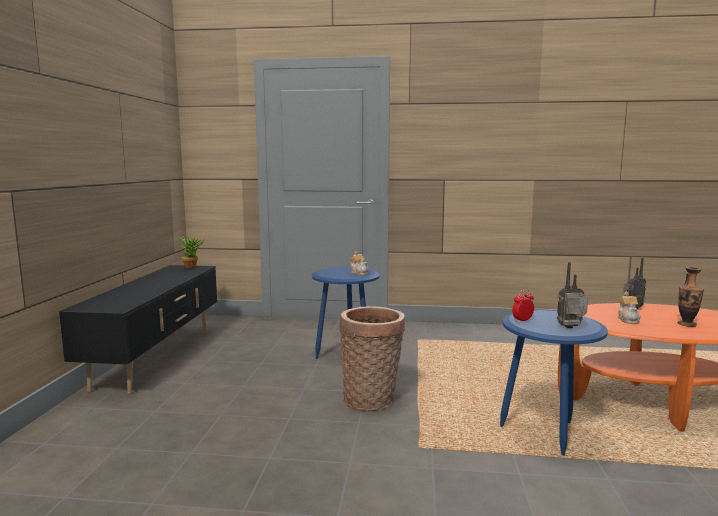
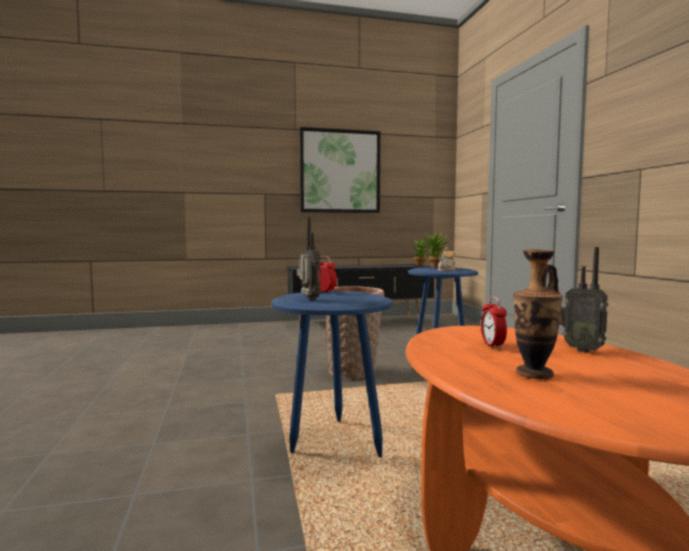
camera: 70 degrees right, 5 degrees down
(97, 148) = (340, 171): none -> picture
(327, 271) = (435, 267): none -> potted plant
(628, 320) = (493, 346): teapot -> alarm clock

